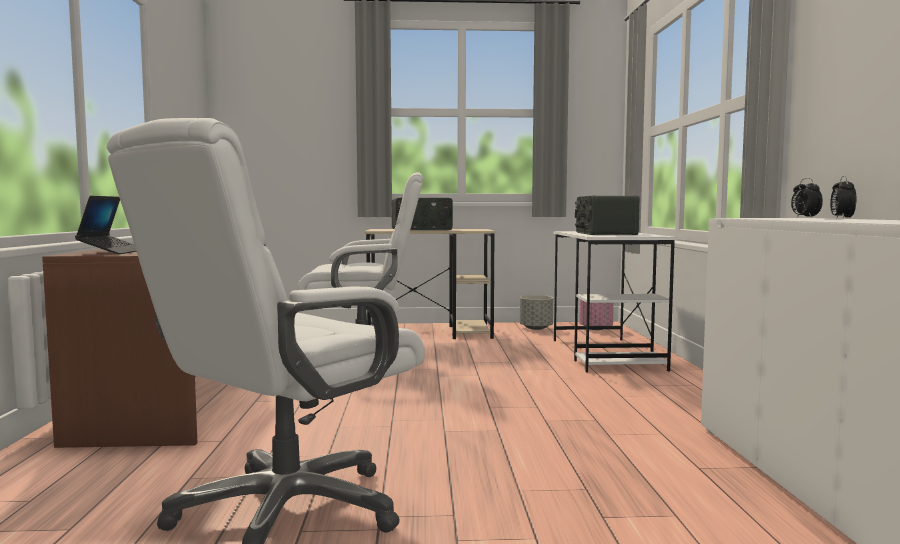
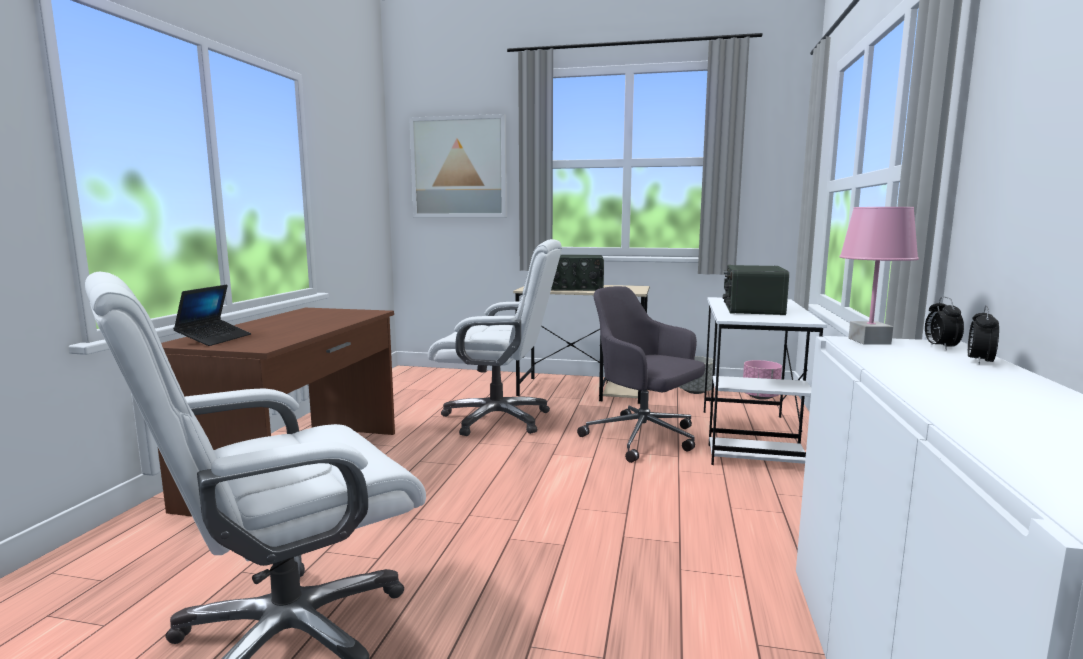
camera: 15 degrees right, 5 degrees up
(290, 113) = (459, 167): none -> picture
(514, 360) = (643, 438): none -> grey office chair
(753, 217) = (870, 341): none -> pink table lamp

